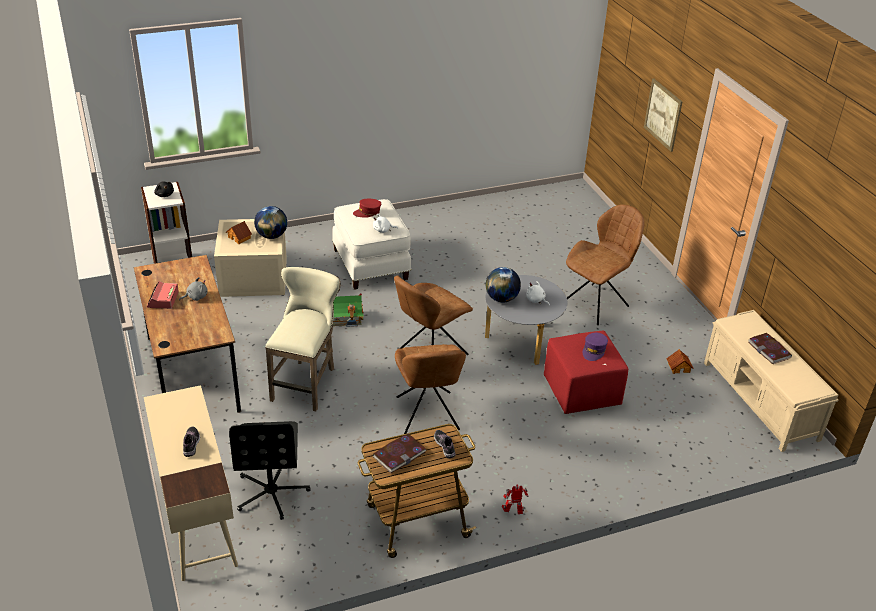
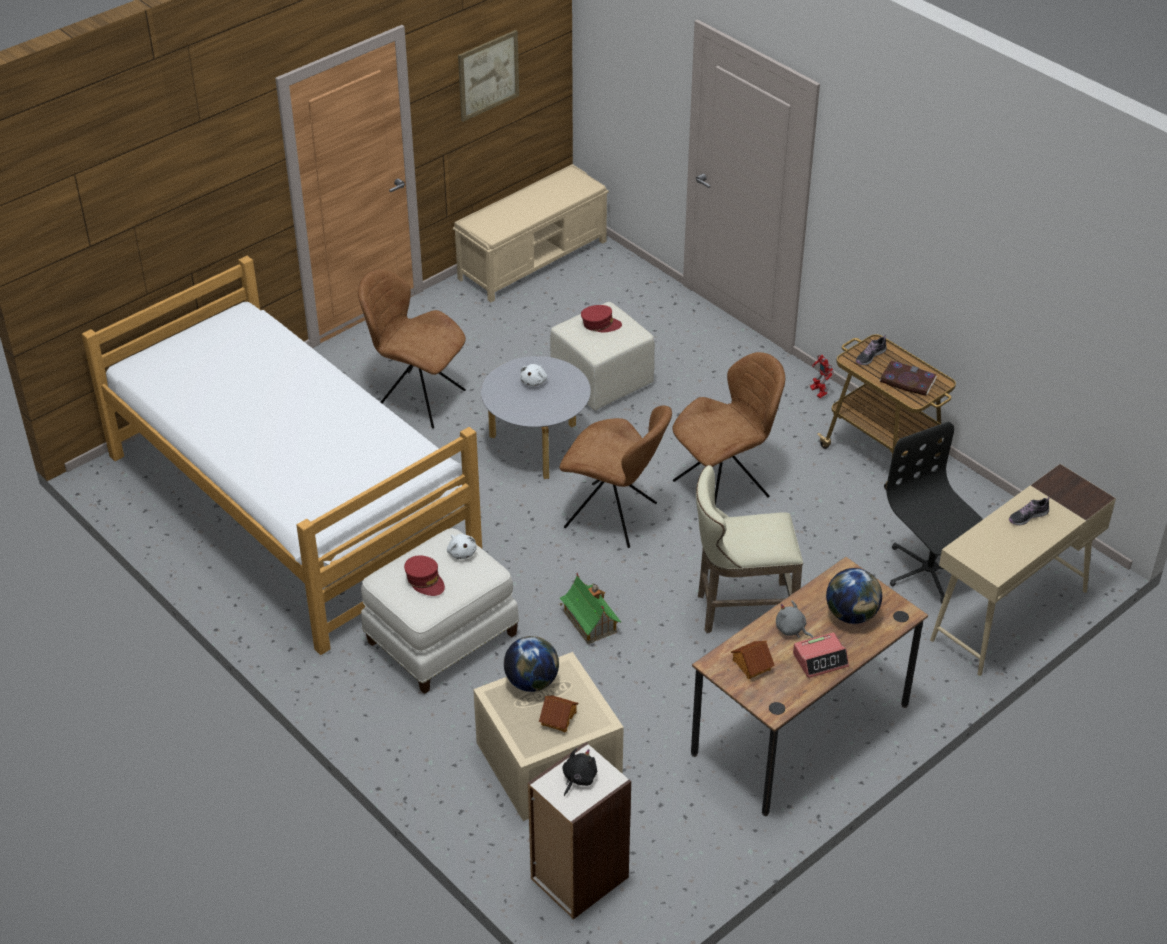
camera: 110 degrees left, 5 degrees up
(272, 492) = (929, 571): black office chair -> black office chair turned 90 degrees counterclockwise
(501, 299) = (549, 409): globe -> globe (851, 615)
(515, 238) = (291, 504): none -> bed
(582, 392) = (602, 380): red ottoman -> beige ottoman
(594, 350) = (600, 324): purple cap -> red cap
(663, 114) = (208, 215): picture -> picture (488, 75)
(678, 367) = (510, 318): toy house -> toy house (751, 665)
(769, 350) = (526, 206): book -> none

